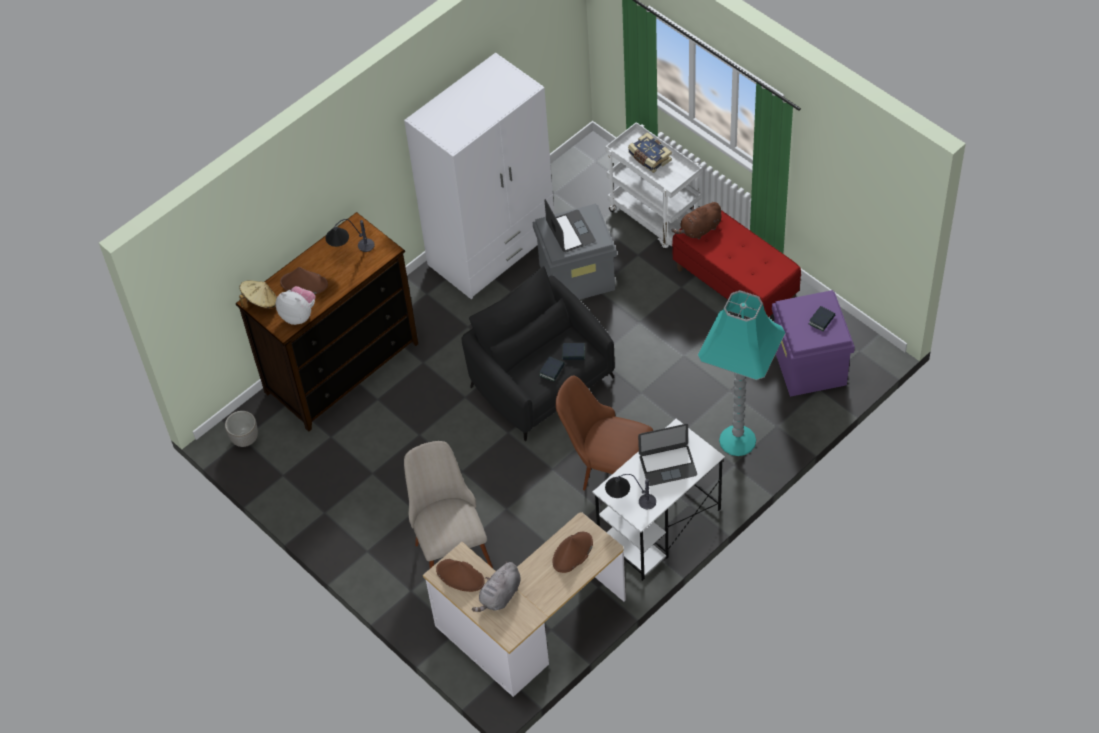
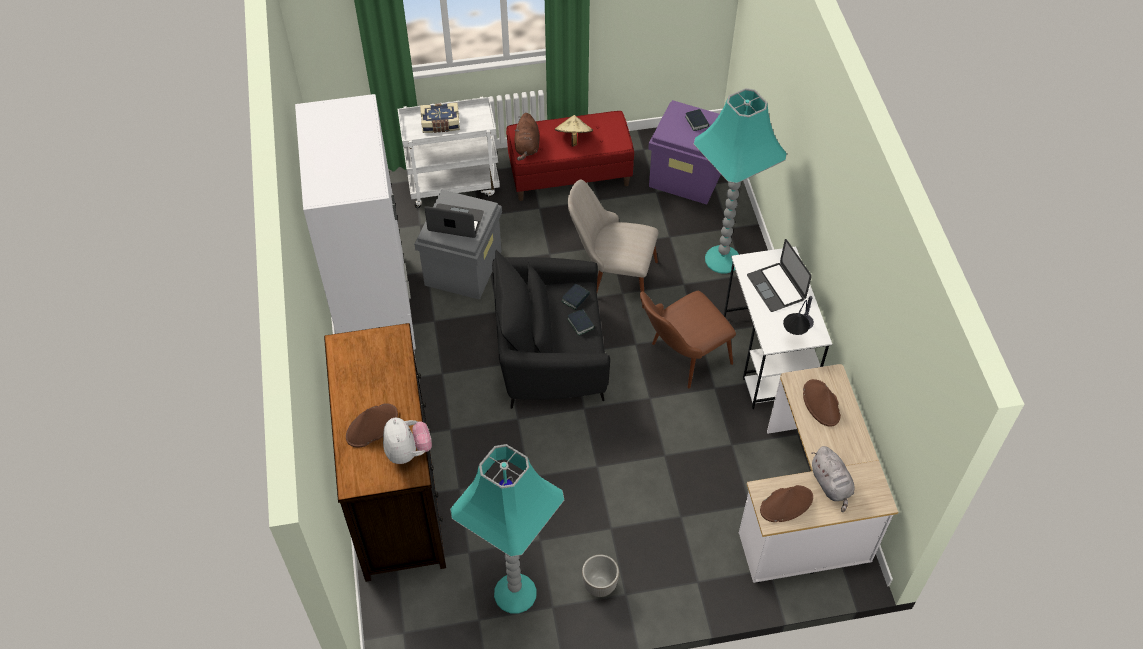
camera: 60 degrees left, 0 degrees up
(244, 439) = (406, 631): planter -> planter (599, 585)
(260, 302) = (359, 477): beige hat -> beige hat (573, 138)
(299, 315) = (408, 451): plush toy -> plush toy turned 105 degrees clockwise
(319, 483) = (515, 592): none -> turquoise floor lamp
(350, 252) = (370, 366): table lamp -> none
(449, 545) = (670, 521): beige chair -> beige chair (612, 276)
(668, 465) = (776, 287): laptop -> laptop turned 135 degrees clockwise

